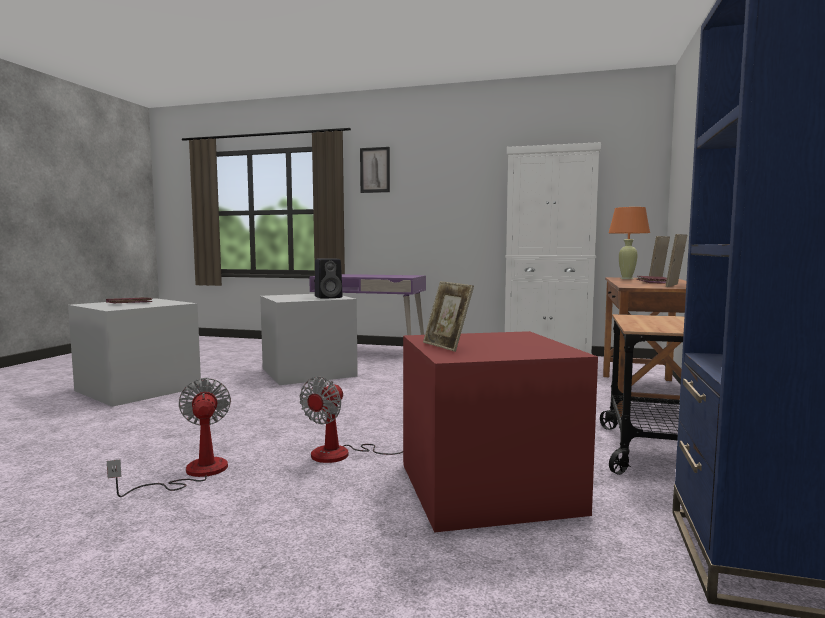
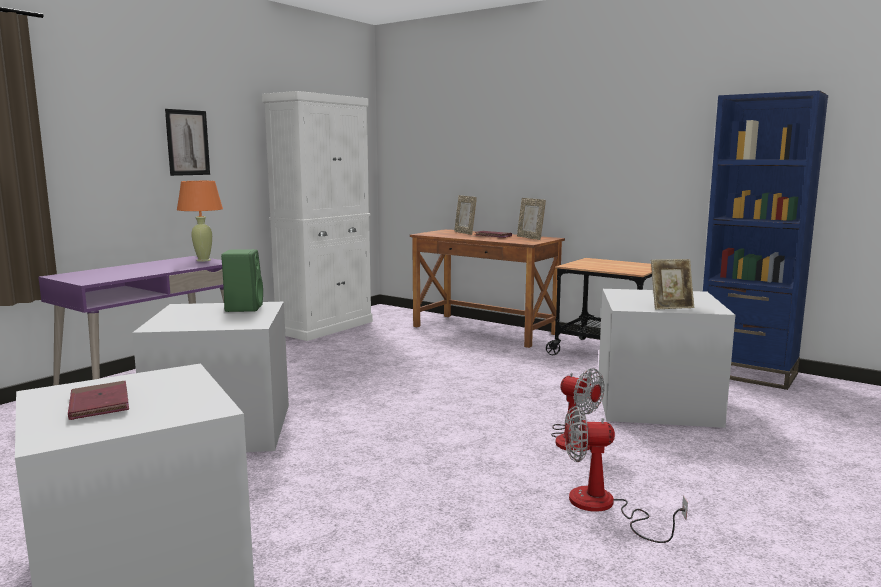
camera: 70 degrees left, 5 degrees up
(329, 297) = (244, 308): black speaker -> green speaker
(375, 170) = (79, 93): picture -> picture (187, 142)
(490, 488) = (657, 403): red storage box -> grey storage box
(627, 278) = (442, 234): orange table lamp -> orange table lamp (203, 260)

